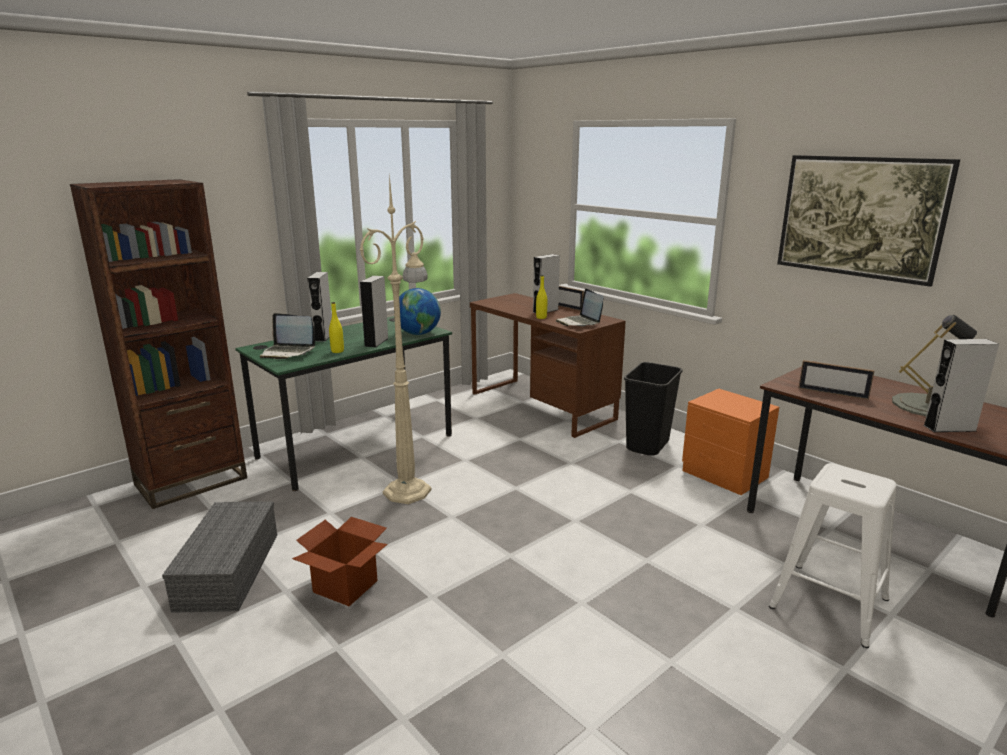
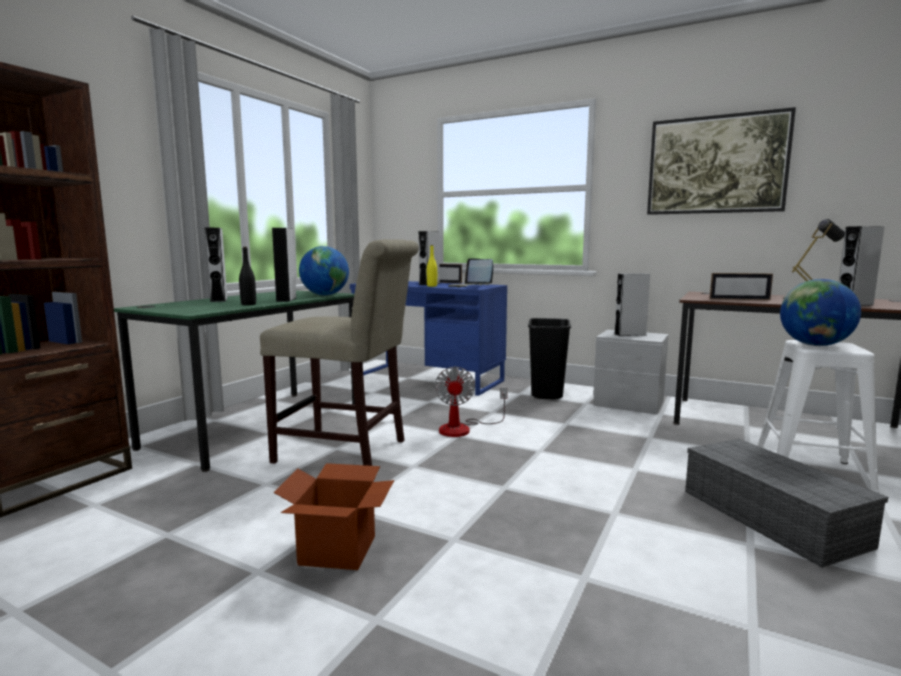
camera: 20 degrees left, 10 degrees down
(228, 569) = (153, 564): grey storage box -> grey storage box (768, 516)
(288, 352) = (187, 307): laptop -> none
(337, 351) = (248, 304): yellow bottle -> black bottle
(409, 490) = (347, 452): beige floor lamp -> beige chair
(526, 480) = (463, 428): none -> fan
(541, 406) = (428, 379): brown desk -> blue desk
(724, 474) = (628, 404): orange nightstand -> grey nightstand
(731, 402) = (630, 334): none -> grey speaker
(839, 479) = (815, 345): none -> globe

